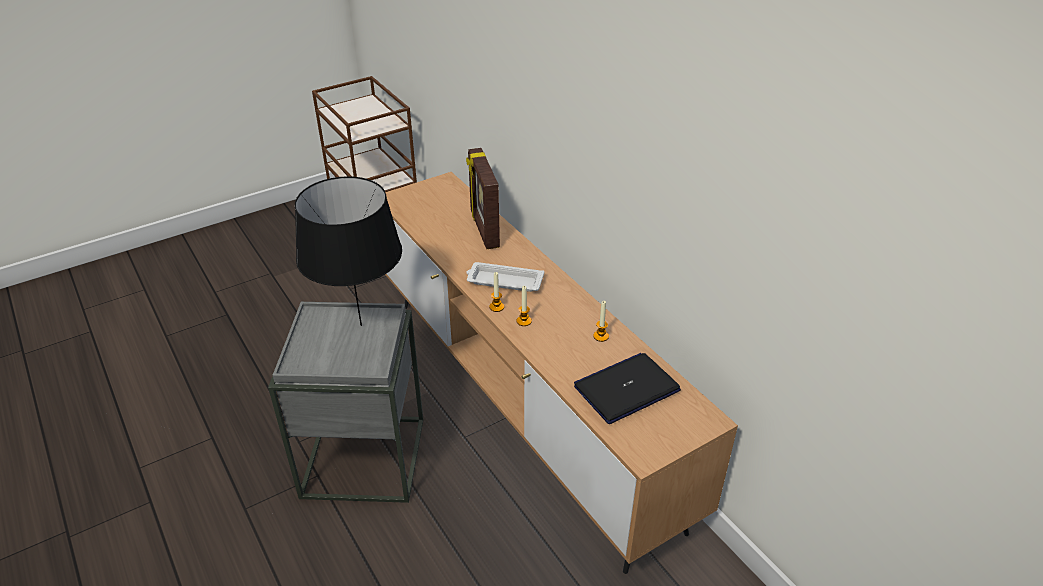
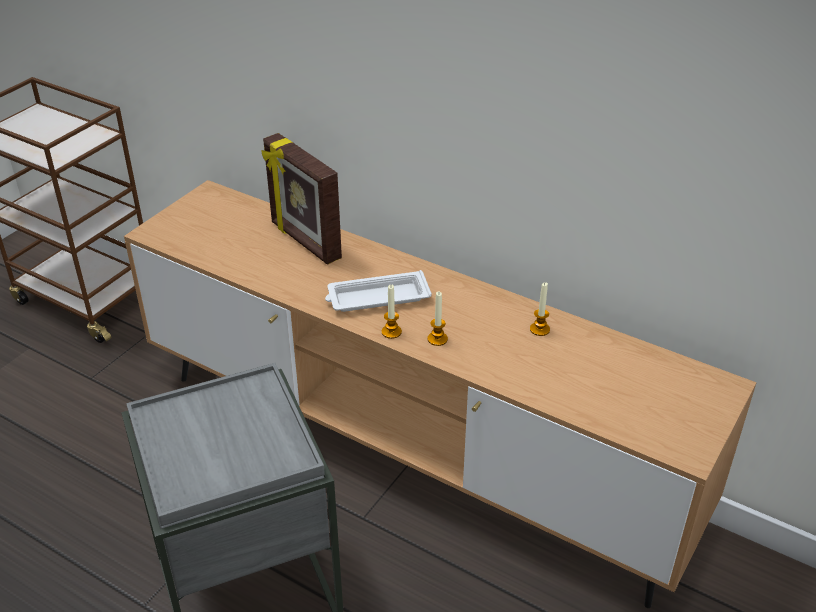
camera: 25 degrees left, 0 degrees up
(361, 325) = (233, 408): black table lamp -> none
(626, 389) = (613, 381): laptop -> none

